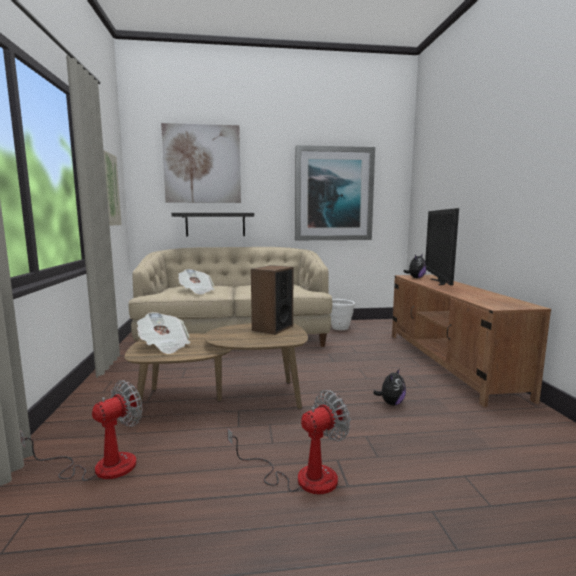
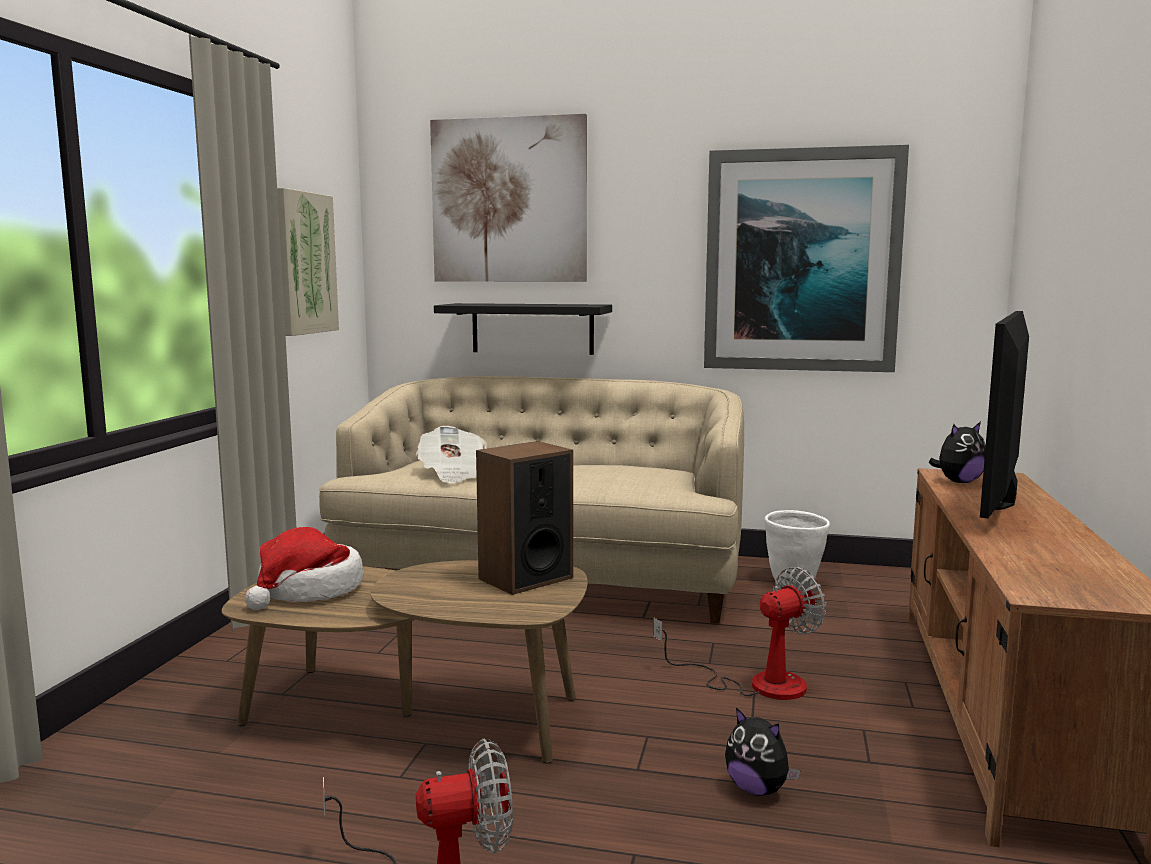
camera: 20 degrees right, 0 degrees up
(101, 466) = (127, 803): fan -> fan (757, 683)
(164, 346) = (308, 591): newspaper -> hat
(391, 403) = (757, 789): plush toy -> plush toy turned 75 degrees clockwise

